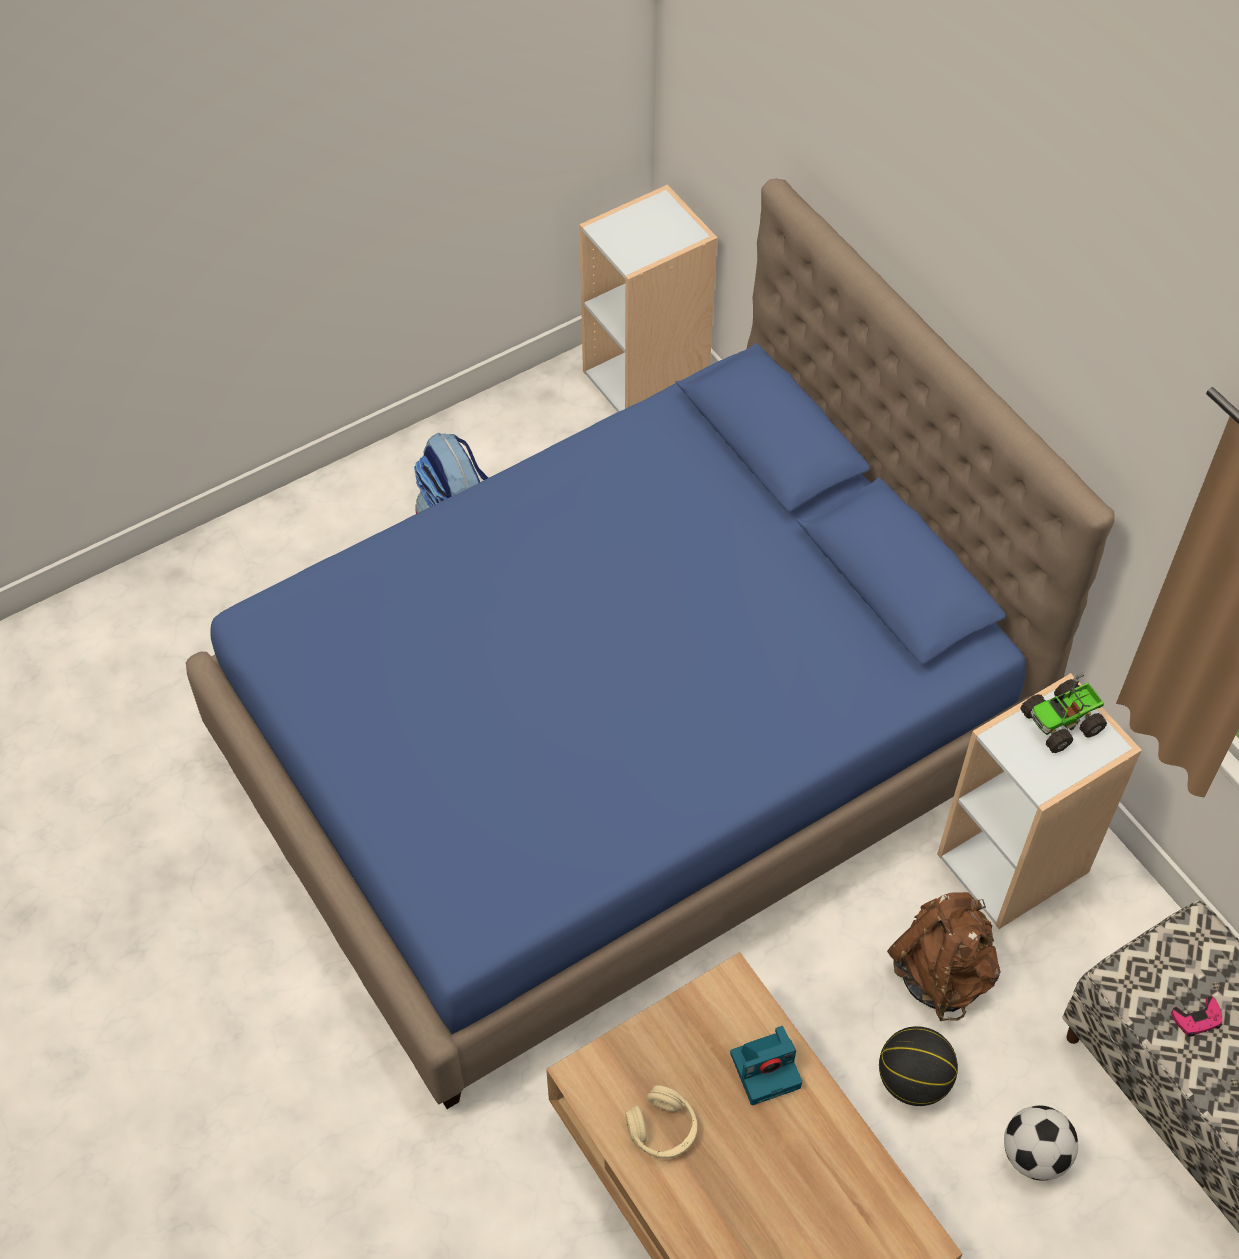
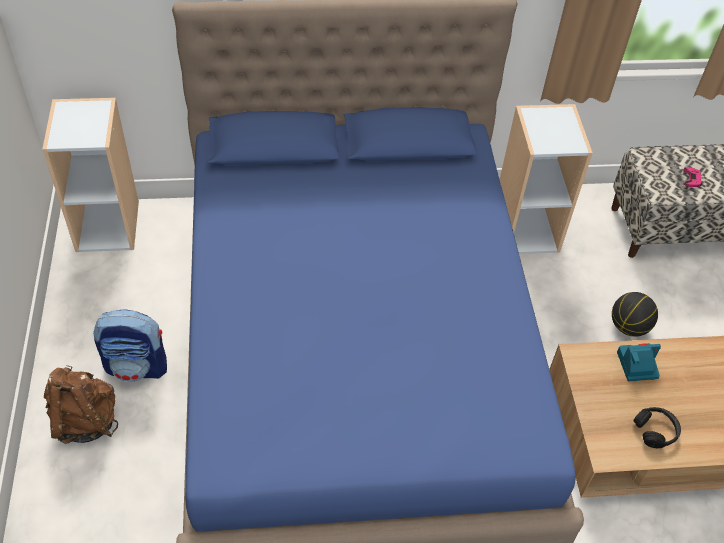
camera: 65 degrees left, 5 degrees down
(662, 1129) = (655, 431): beige headphones -> black headphones
(766, 1069) = (636, 365): camera -> camera turned 105 degrees counterclockwise
(942, 973) = (573, 286): brown backpack -> brown backpack (85, 421)
(1034, 1155) = (687, 300): football -> none
(1062, 722) = (544, 121): toy truck -> none

